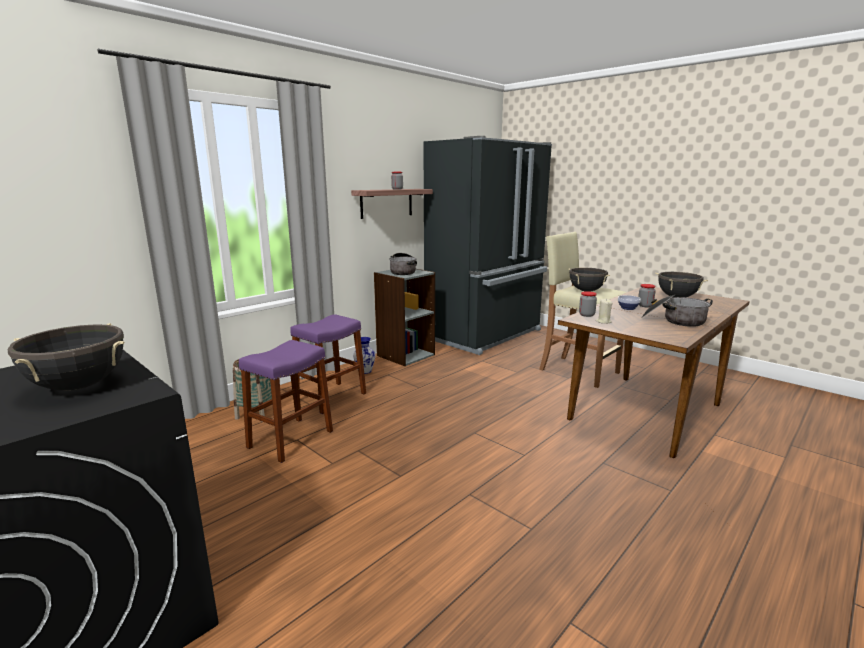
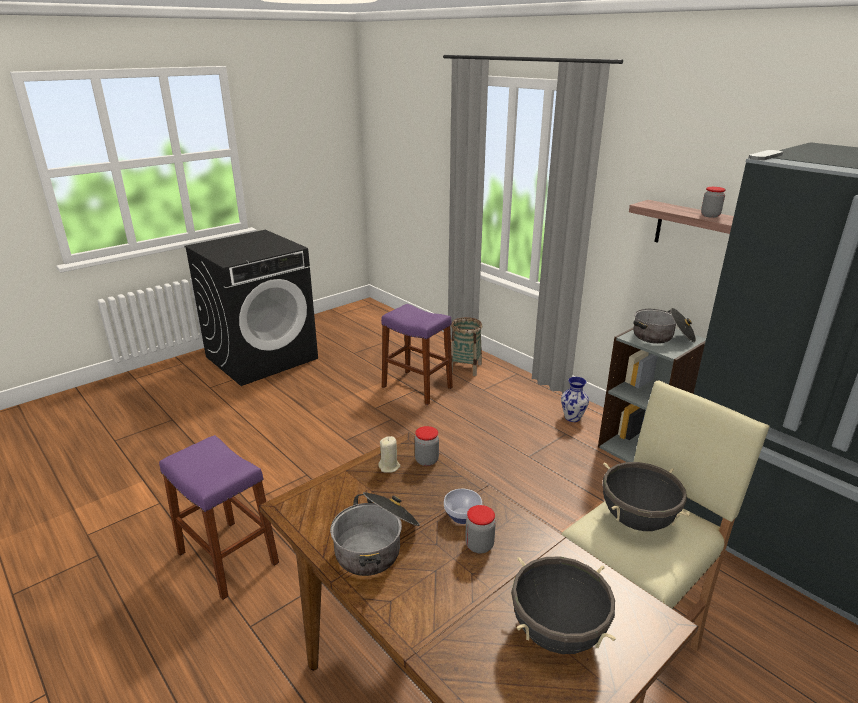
camera: 95 degrees right, 10 degrees up
(79, 386) = (246, 251): black cooking pot -> none
(331, 397) = (497, 400): purple stool -> purple stool (228, 558)

